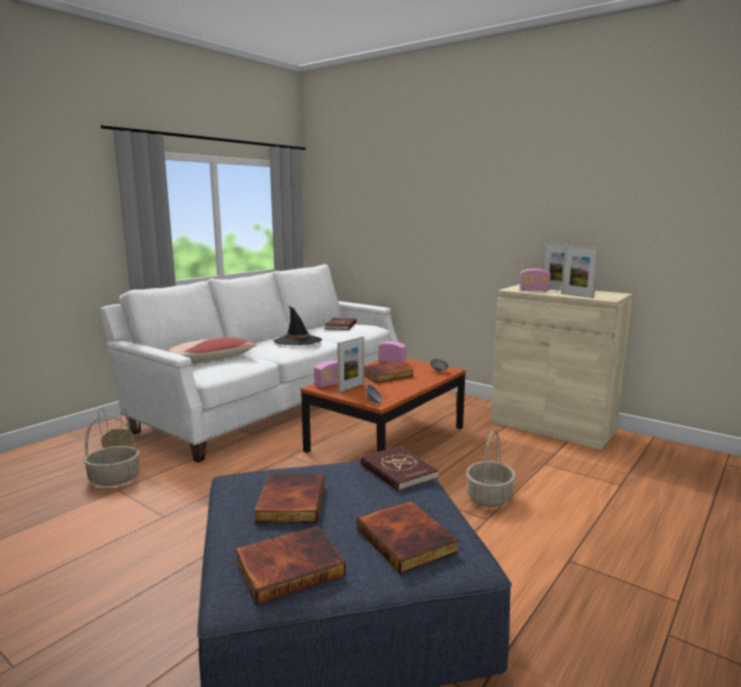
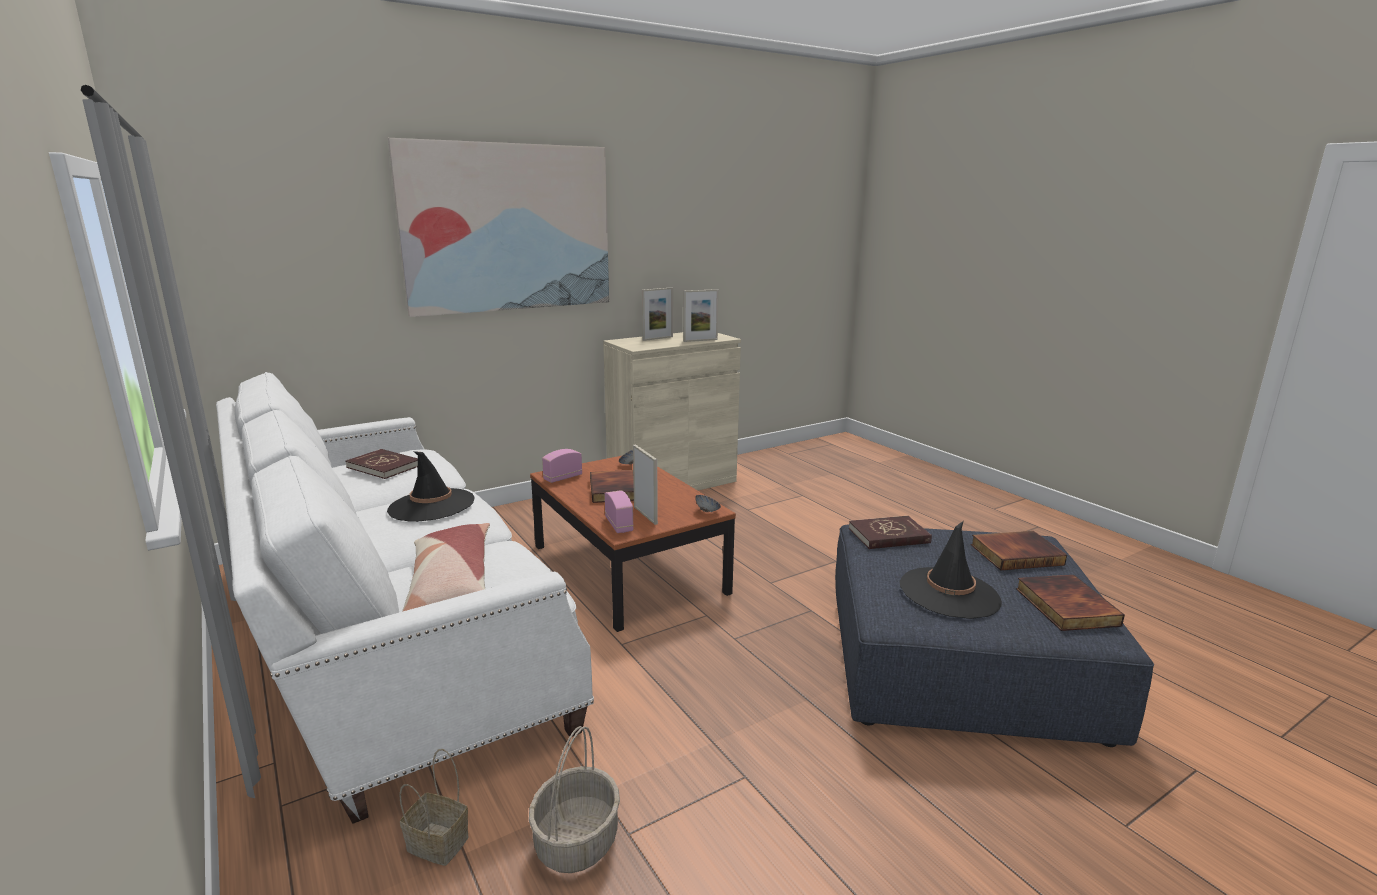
camera: 70 degrees left, 5 degrees up
(289, 502) = (949, 593): book -> black hat
(462, 190) = (508, 228): none -> picture
(489, 497) = (798, 549): basket -> none
(534, 290) = (654, 344): radio -> none

